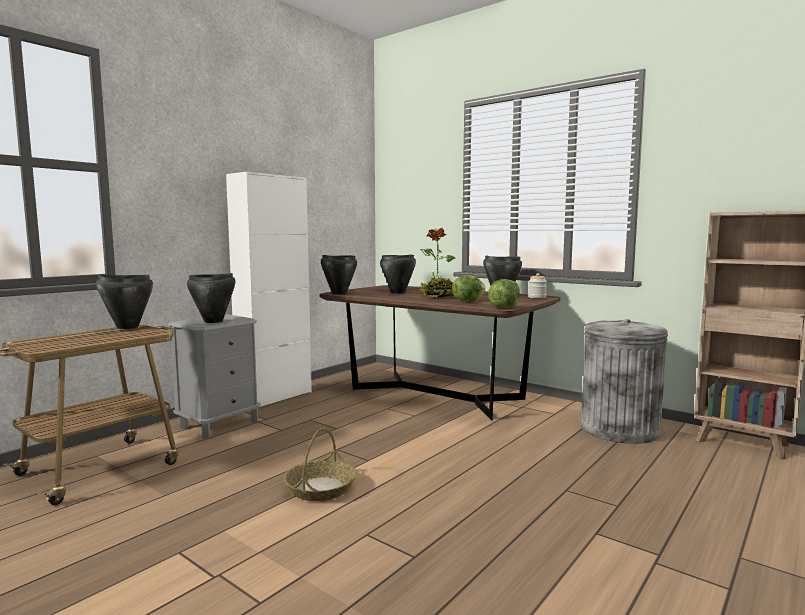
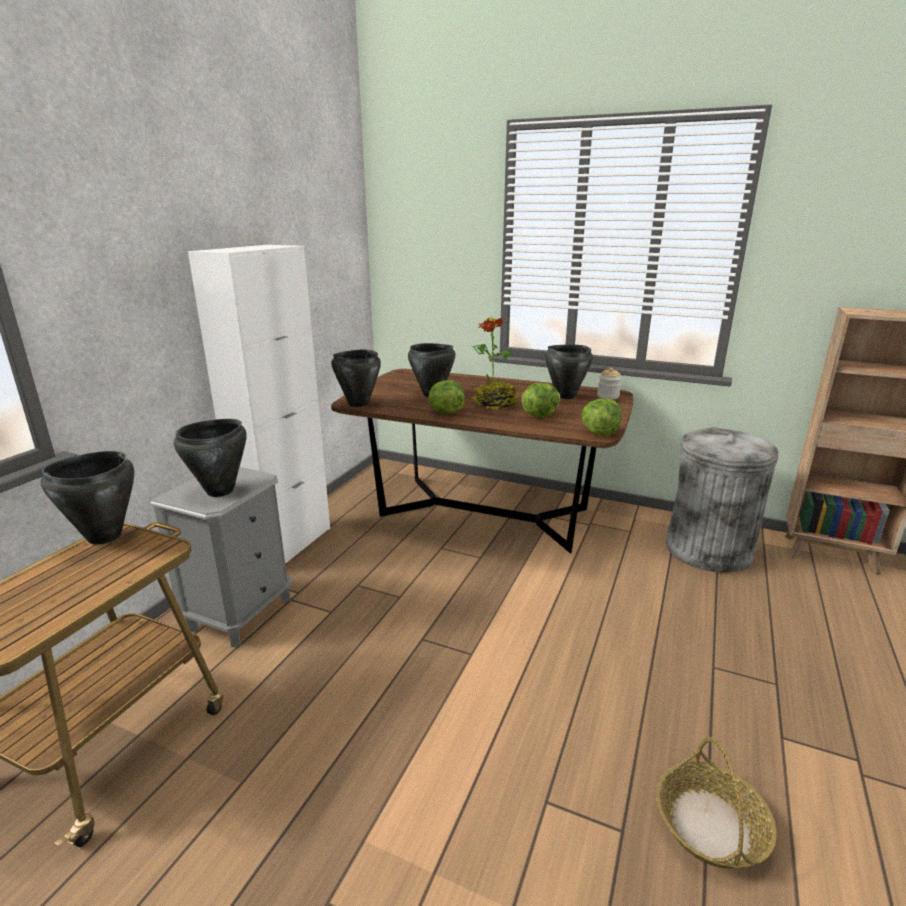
camera: 15 degrees left, 15 degrees up
(320, 489) = (443, 723): basket -> basket (711, 826)
(397, 298) = (445, 412): none -> lettuce

